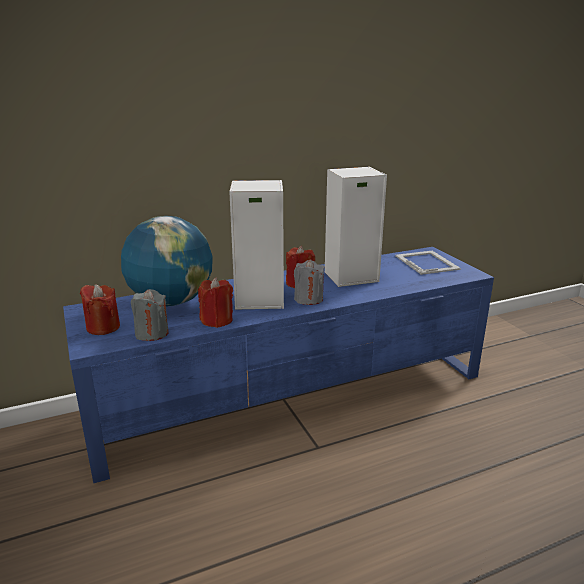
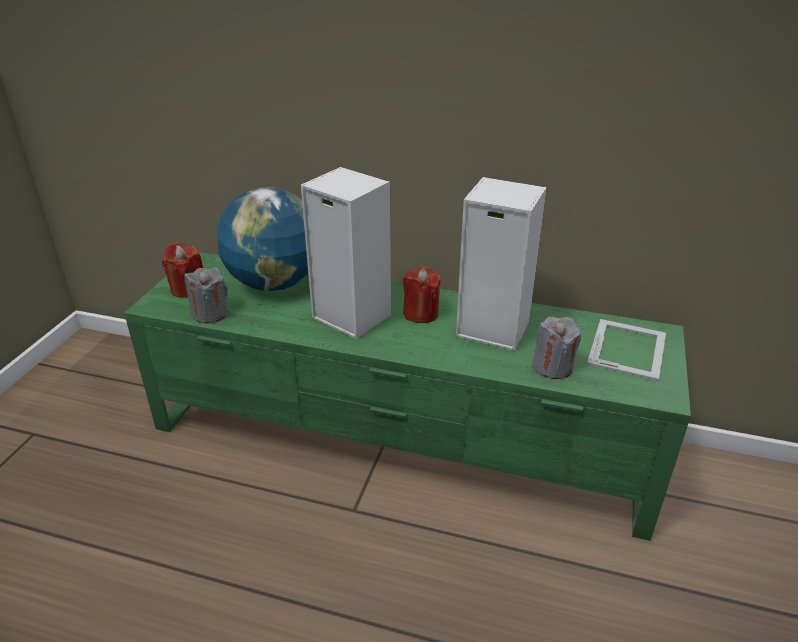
camera: 40 degrees right, 10 degrees up
(217, 320) = (278, 324): red candle -> none
(293, 394) = (401, 437): blue tv stand -> green tv stand
(308, 299) = (398, 339): grey candle -> grey candle (553, 367)

